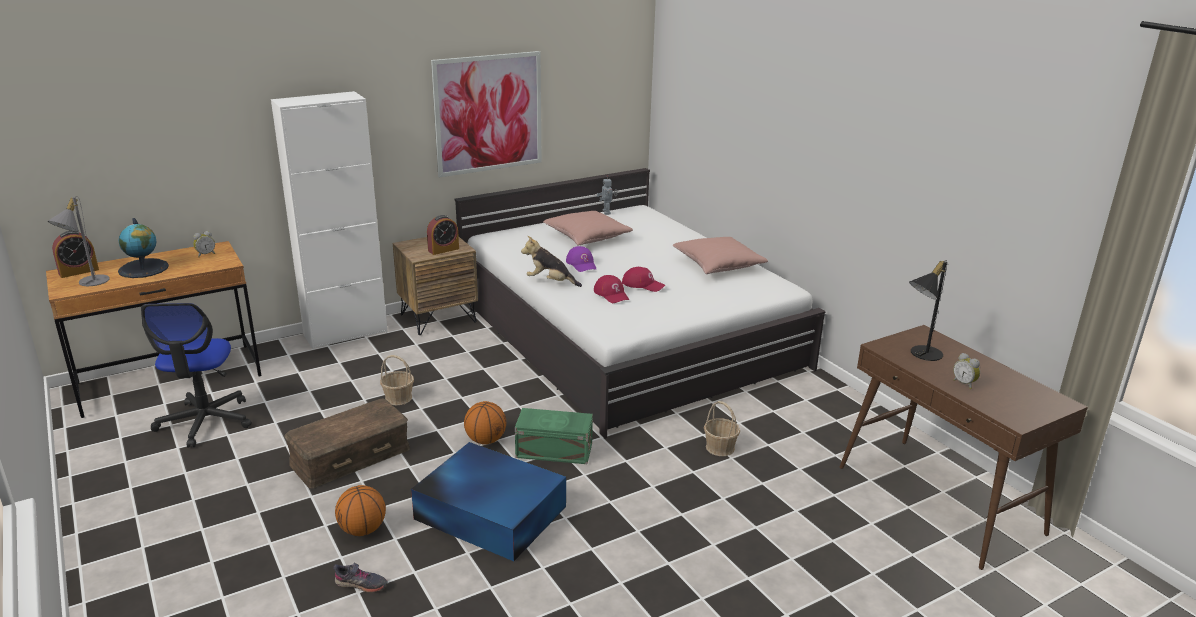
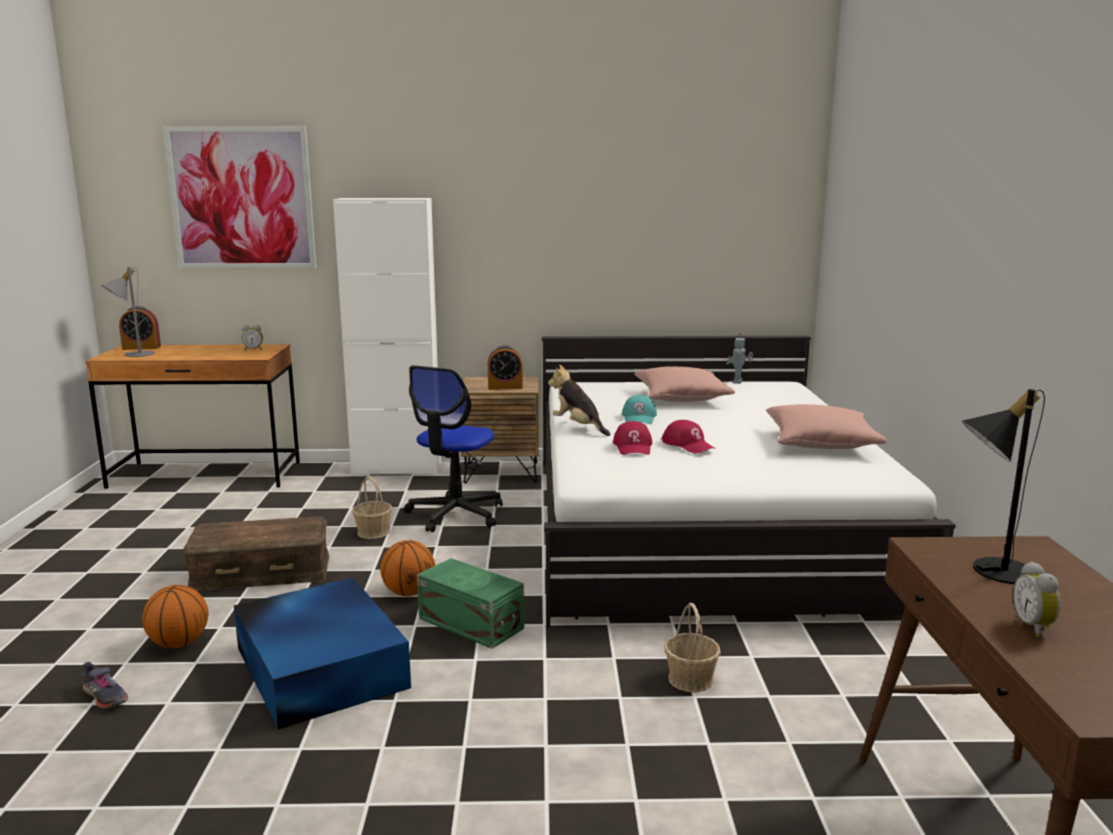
camera: 30 degrees right, 10 degrees down
(144, 268) = (189, 352): globe -> none
(205, 422) = (185, 513): office chair -> office chair (455, 514)
(488, 113) = (592, 241): picture -> picture (242, 198)
(581, 264) = (639, 418): purple cap -> turquoise cap

